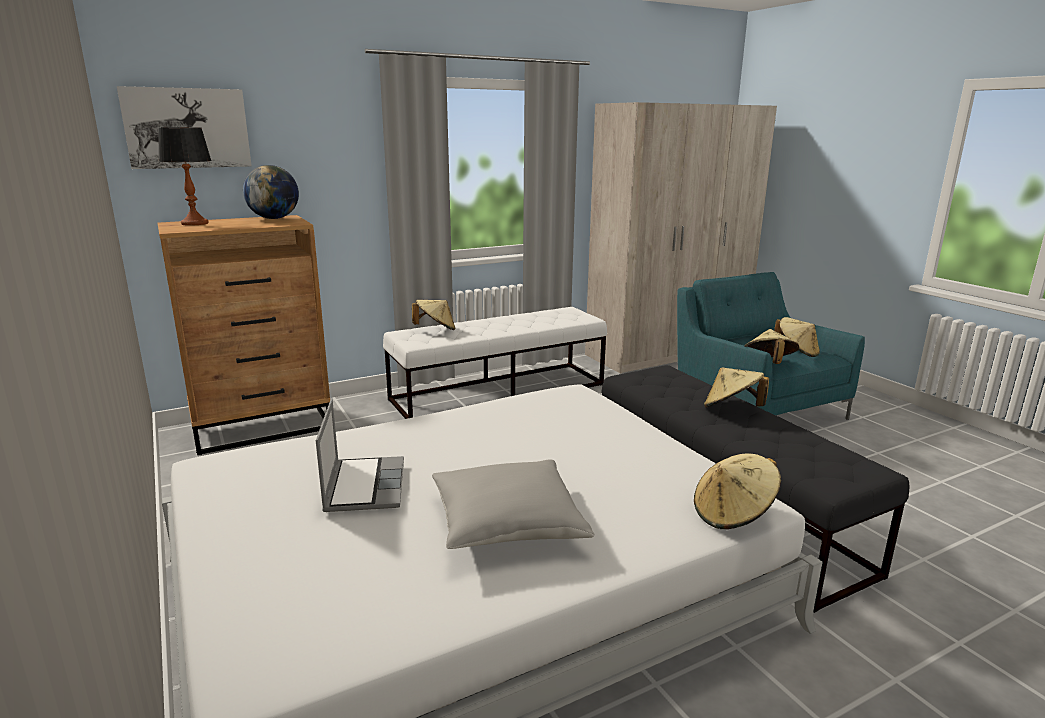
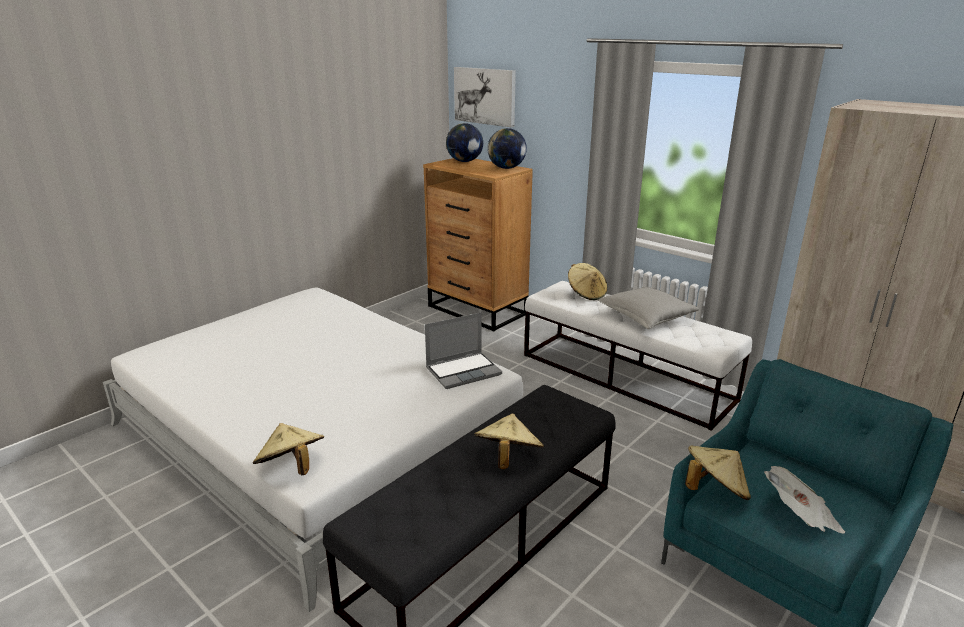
camera: 70 degrees right, 5 degrees up
(195, 223) = (465, 161): table lamp -> globe
(364, 485) = (297, 334): laptop -> laptop (464, 371)
(507, 523) = (263, 383): grey pillow -> grey pillow (646, 317)
(796, 352) = (800, 517): beige hat -> newspaper

